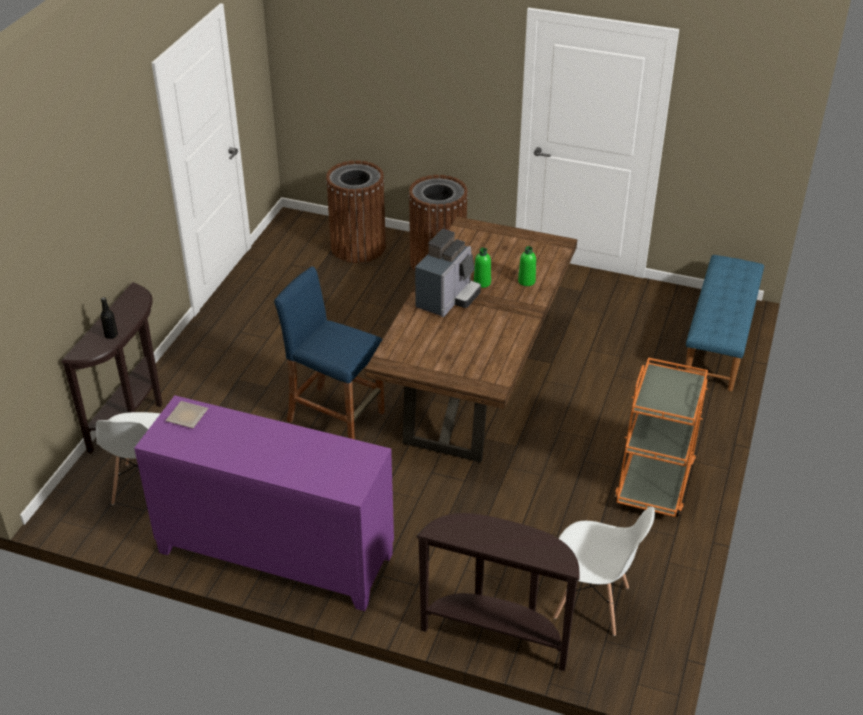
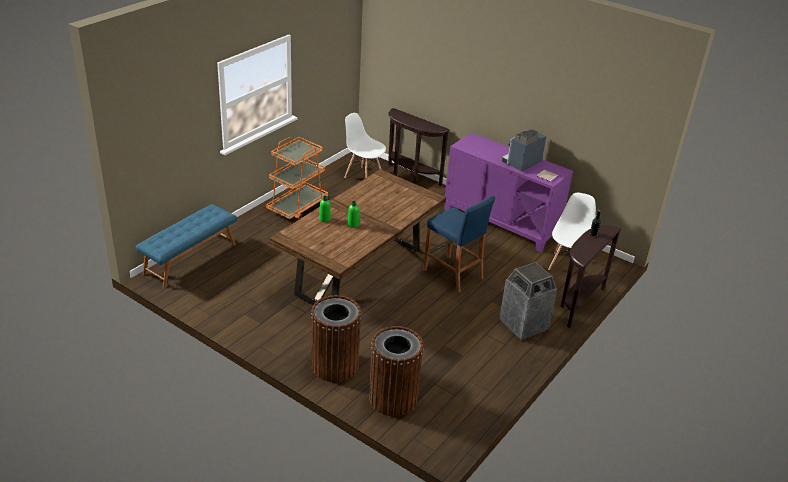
camera: 165 degrees left, 5 degrees down
(217, 362) = (523, 325): none -> trash can
(447, 298) = (380, 220): coffee machine -> coffee machine (521, 163)

